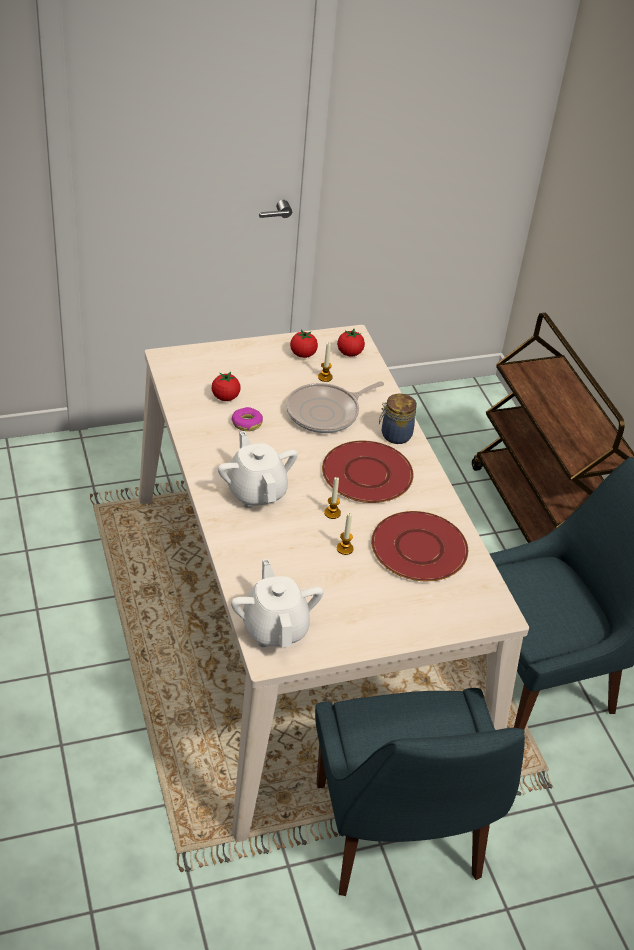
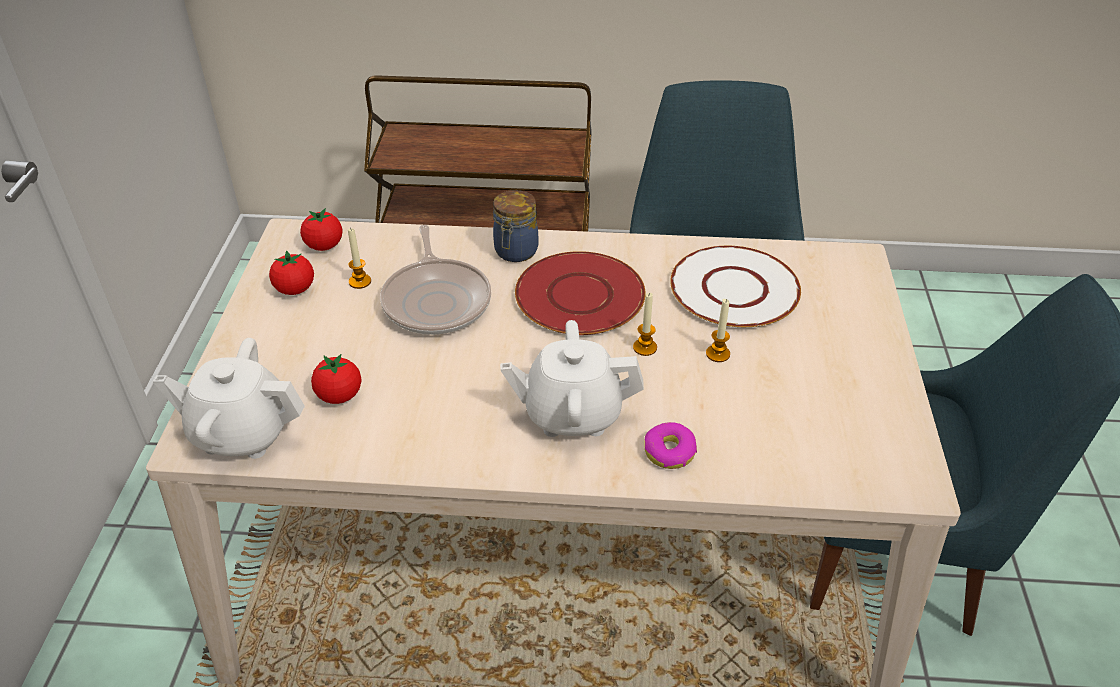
camera: 65 degrees left, 0 degrees up
(246, 423) = (414, 386): donut -> donut (669, 452)
(275, 628) = (859, 463): white teapot -> white teapot (242, 433)
(418, 548) = (733, 289): red plate -> white plate

